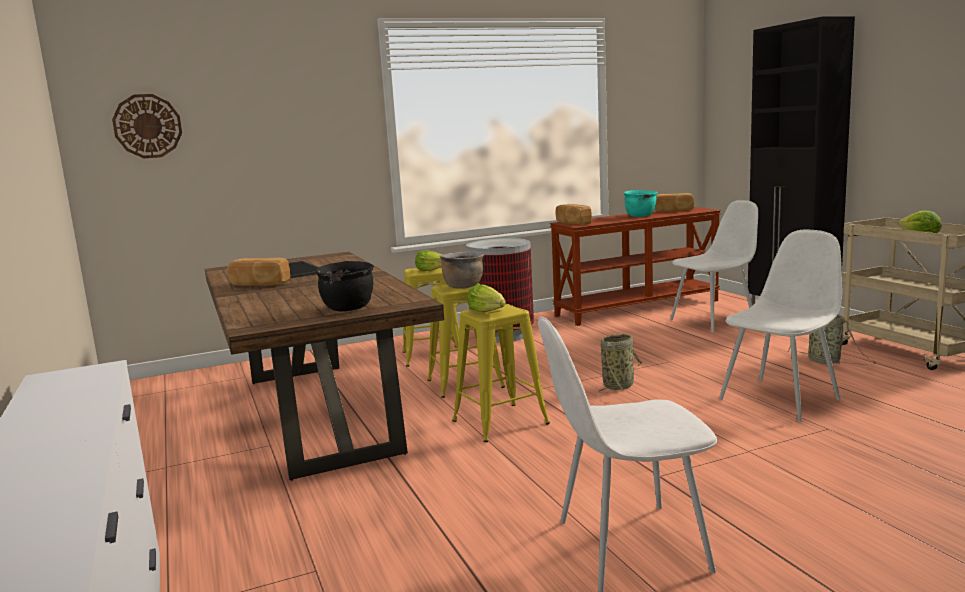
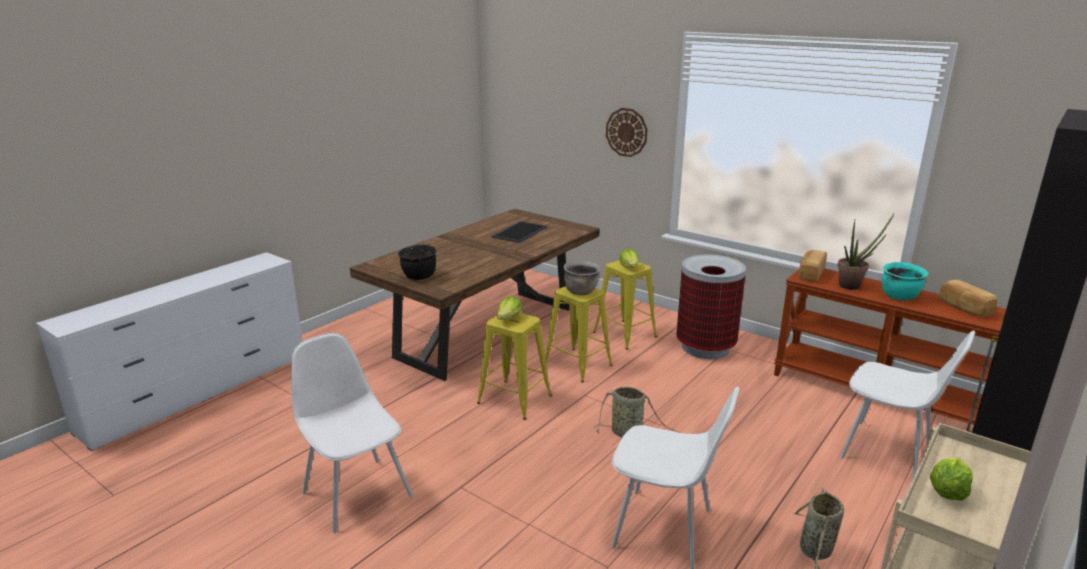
camera: 60 degrees right, 10 degrees up
(147, 126) = (523, 100): wall clock -> wall clock (626, 132)
(259, 284) = (474, 236): bread -> none
(607, 219) = (853, 285): none -> potted plant

